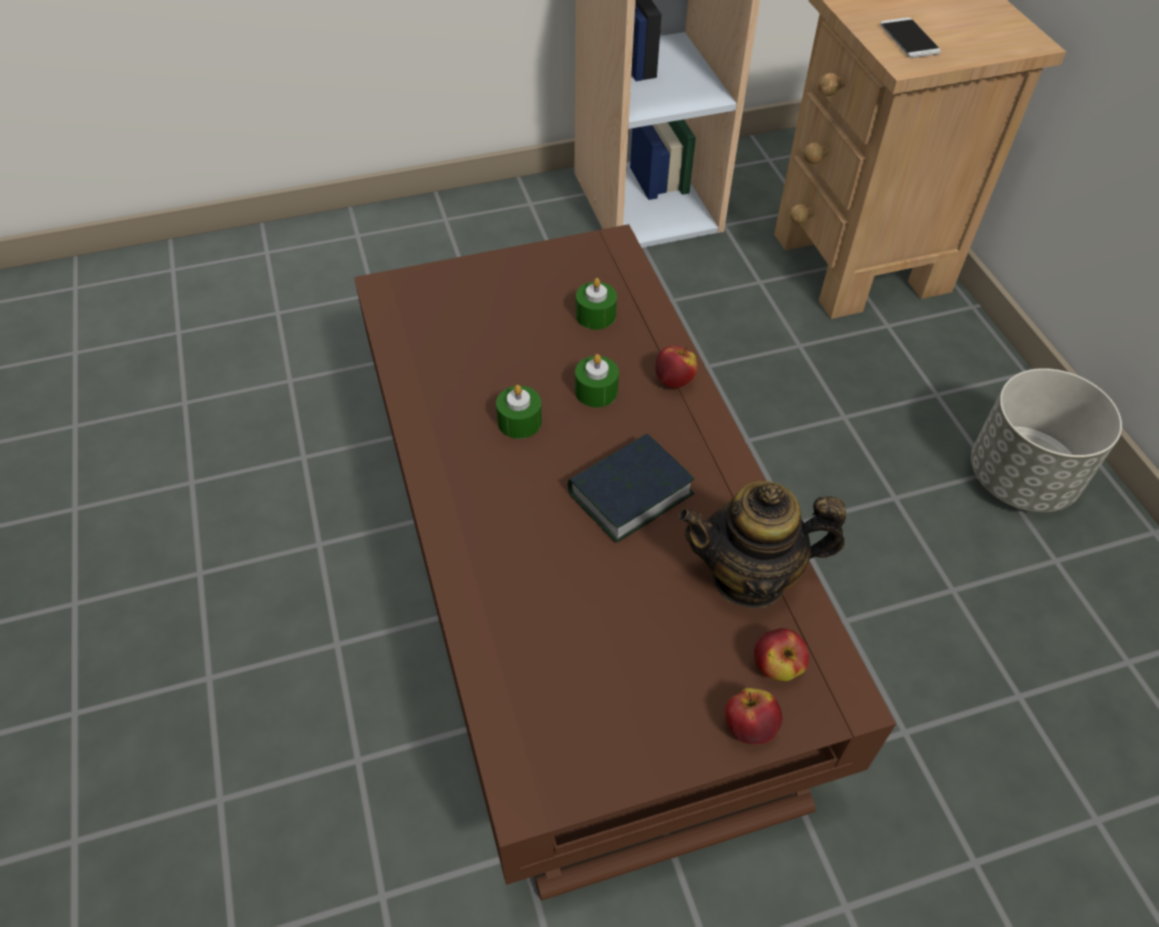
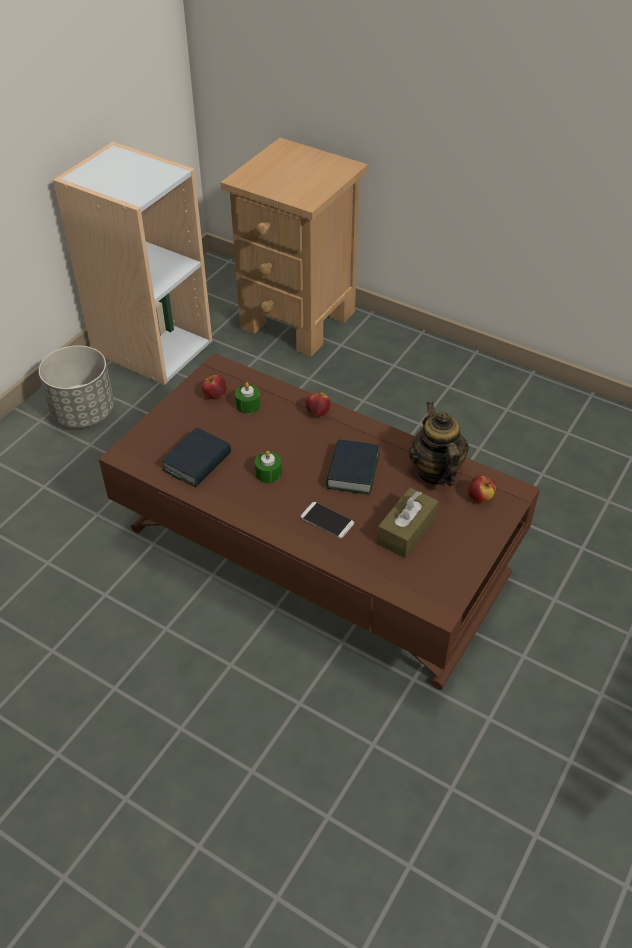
camera: 40 degrees left, 5 degrees down
(452, 351) = (197, 462): none -> book
(596, 391) = (288, 438): green candle -> none
(610, 635) = (406, 530): none -> brown tissue box
(749, 727) = (493, 525): apple -> apple (215, 396)
(750, 577) = (435, 472): teapot -> teapot turned 120 degrees clockwise
(909, 39) = (295, 188): phone -> phone (327, 520)
(1021, 478) = (462, 382): grey planter -> grey planter (84, 412)

